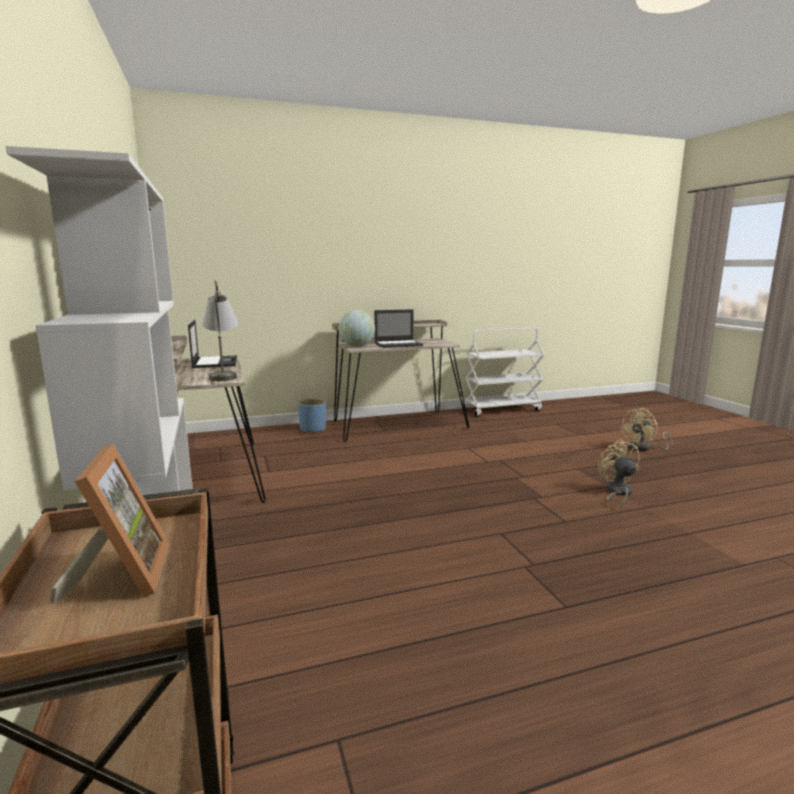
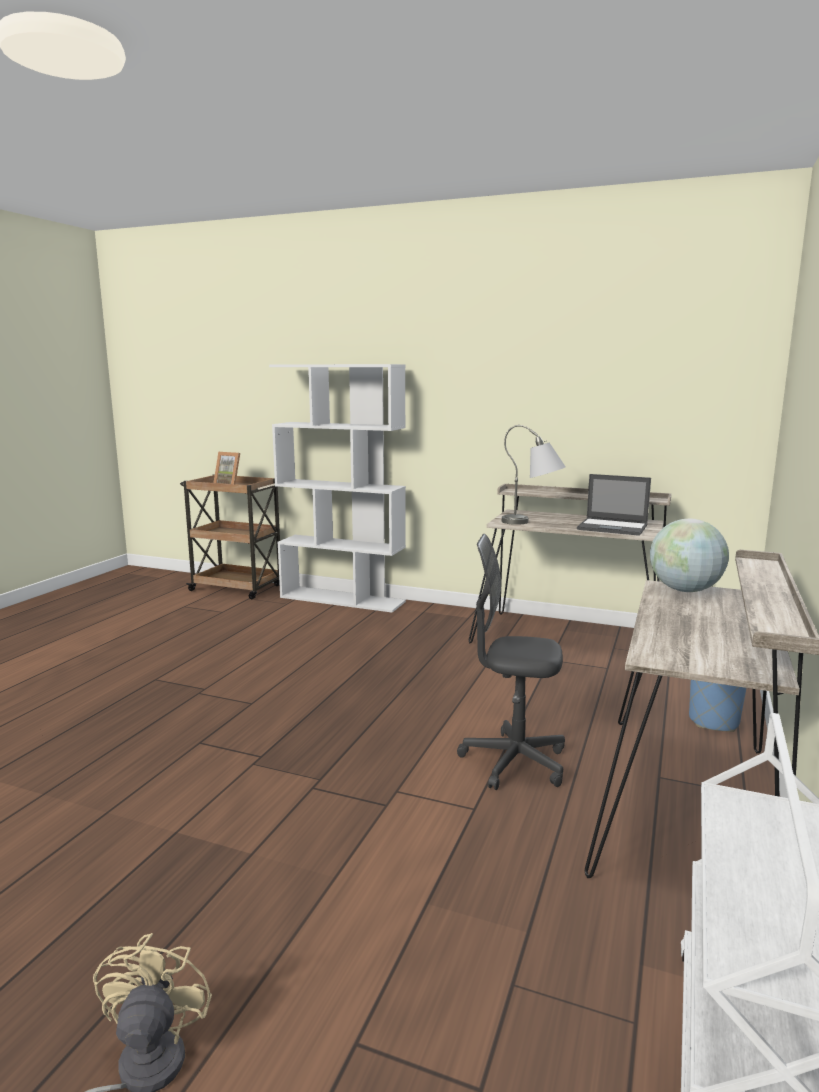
camera: 130 degrees right, 0 degrees up
(398, 344) = (682, 618): laptop -> none
(420, 450) = (514, 762): none -> grey office chair
(617, 492) = (155, 824): beige fan -> none

